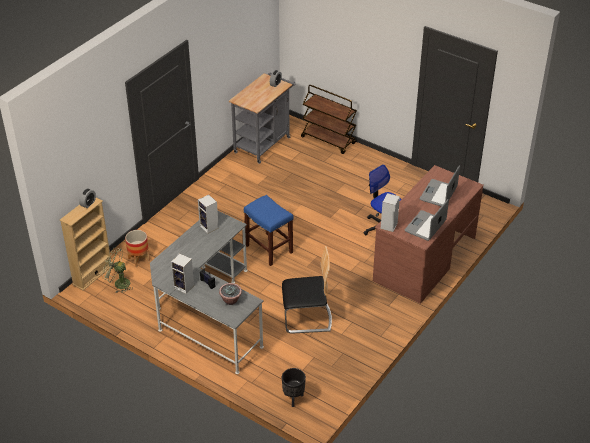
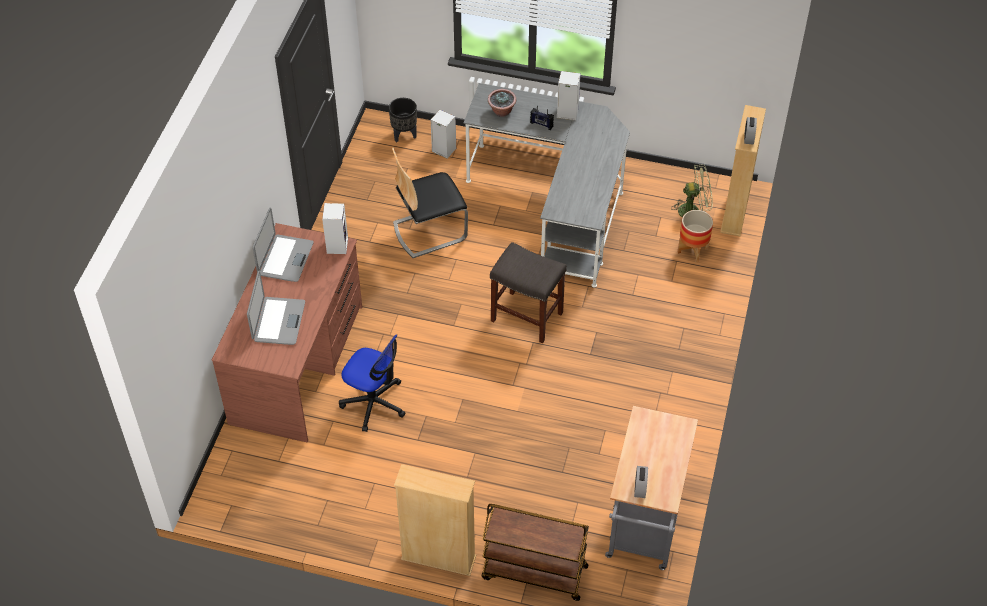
camera: 160 degrees right, 10 degrees up
(209, 227) = (586, 198): speaker -> speaker (443, 150)
(269, 249) = (525, 317): blue stool -> grey stool
(374, 156) = (438, 558): none -> beige bookcase

